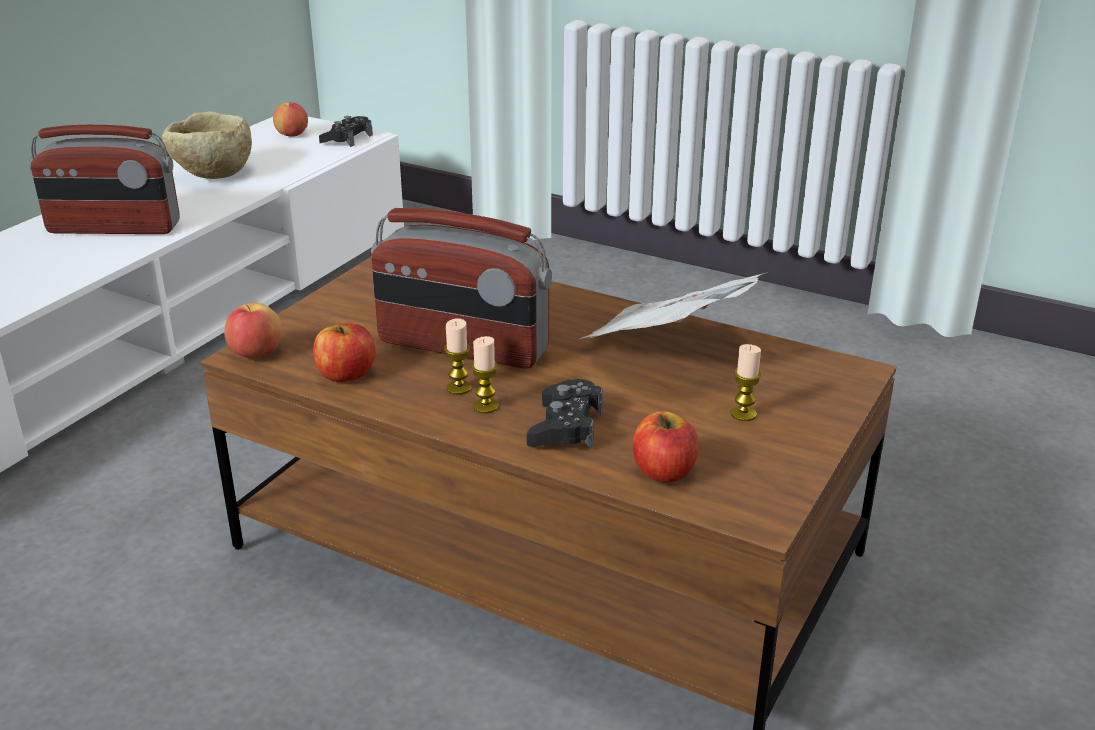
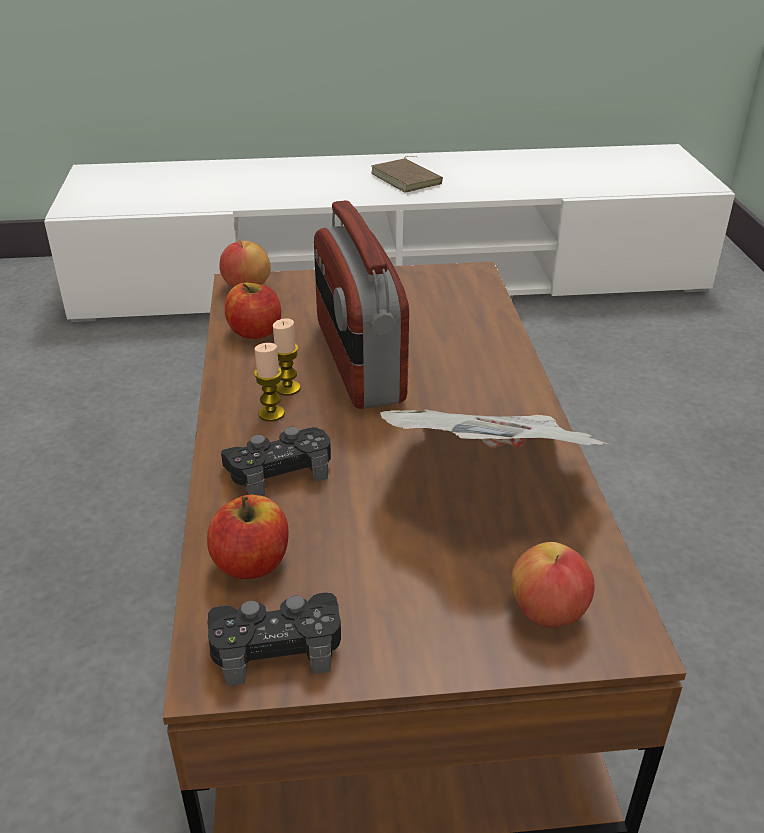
camera: 55 degrees right, 5 degrees up
(114, 228) = (408, 179): radio -> brown book
(213, 175) = (534, 170): beige bowl -> none
(292, 135) = (648, 163): apple -> apple (548, 612)
(347, 139) = (684, 181): black game controller -> black game controller (276, 645)
(743, 414) = (418, 577): candle -> none

